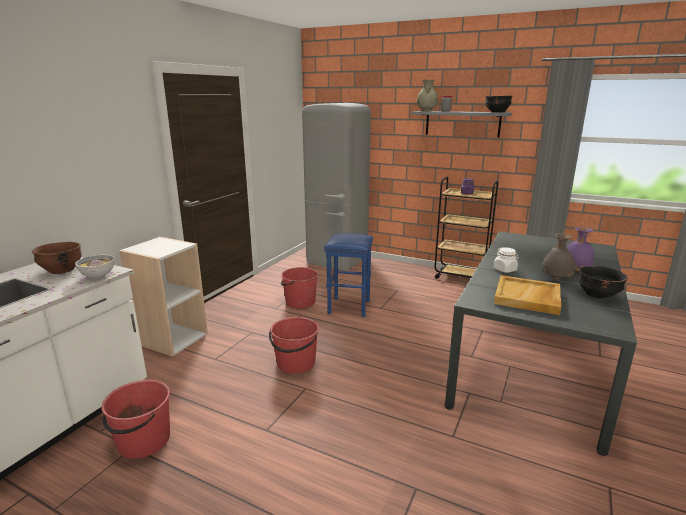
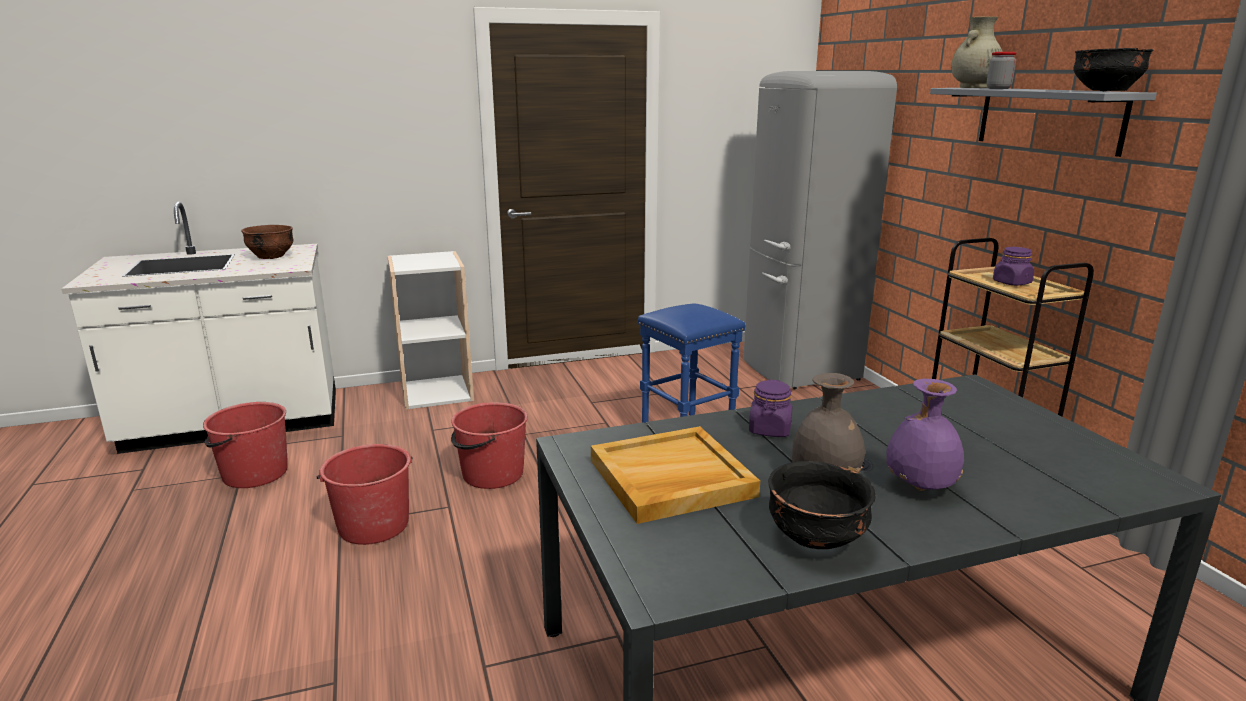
camera: 45 degrees right, 0 degrees up
(98, 276) = (274, 268): bowl -> none
(300, 302) = (635, 406): red bucket -> red bucket (373, 525)
(505, 270) = (770, 430): white jar -> purple jar

